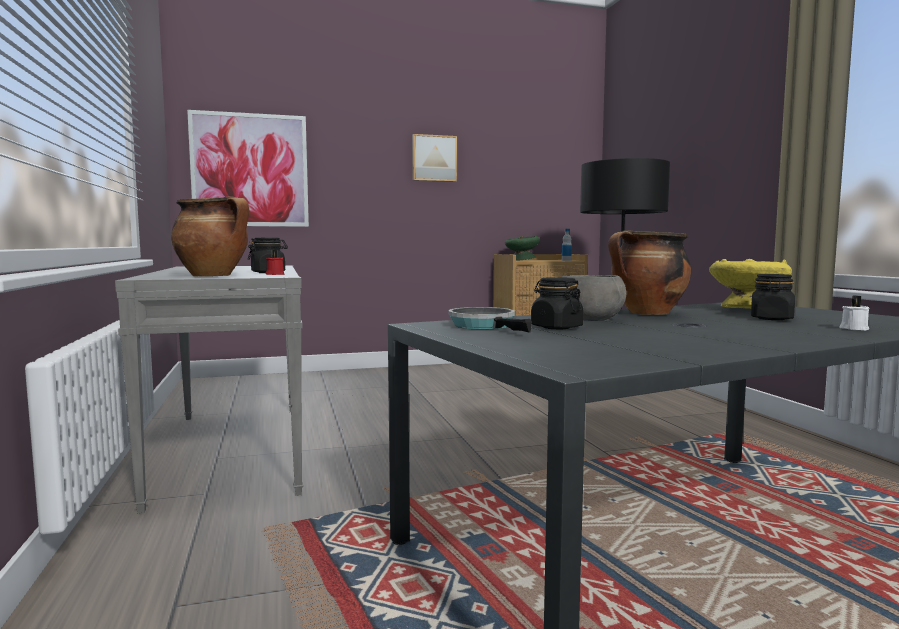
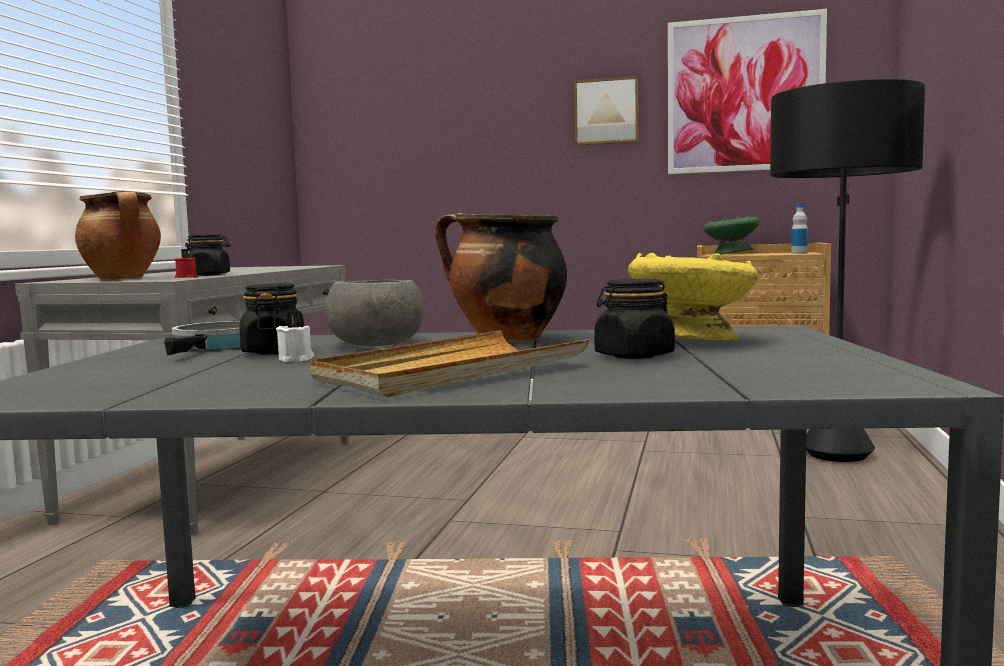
camera: 30 degrees right, 0 degrees up
(250, 170) = (377, 149): picture -> picture (744, 94)
(747, 331) = (451, 371): none -> beige tray
(853, 328) = (650, 379): white candle -> white candle (297, 359)

